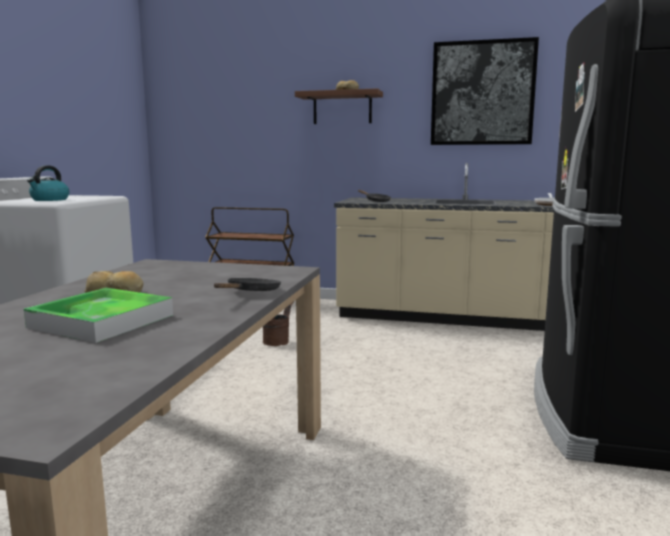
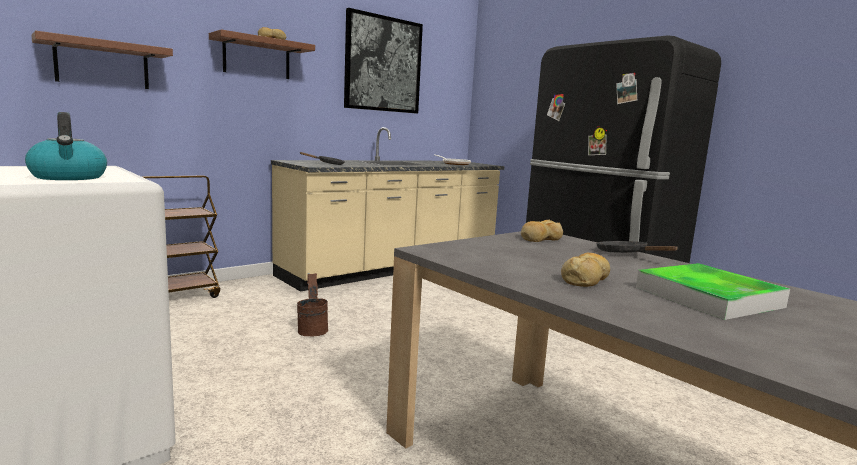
camera: 55 degrees left, 0 degrees up
(234, 129) = (102, 64): none -> brown shelf
(264, 272) = (540, 239): none -> bread

